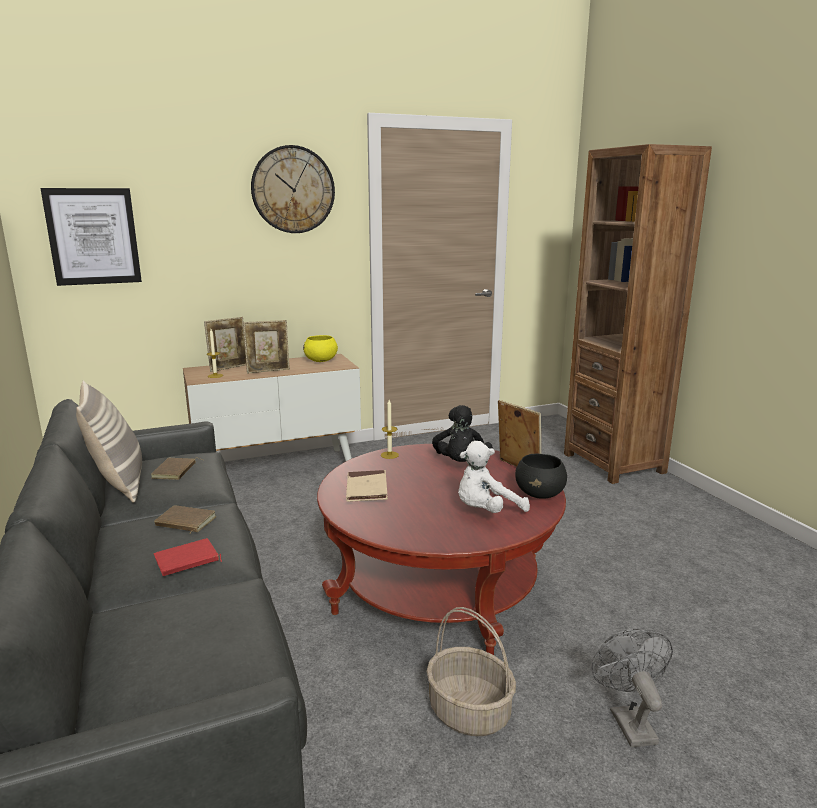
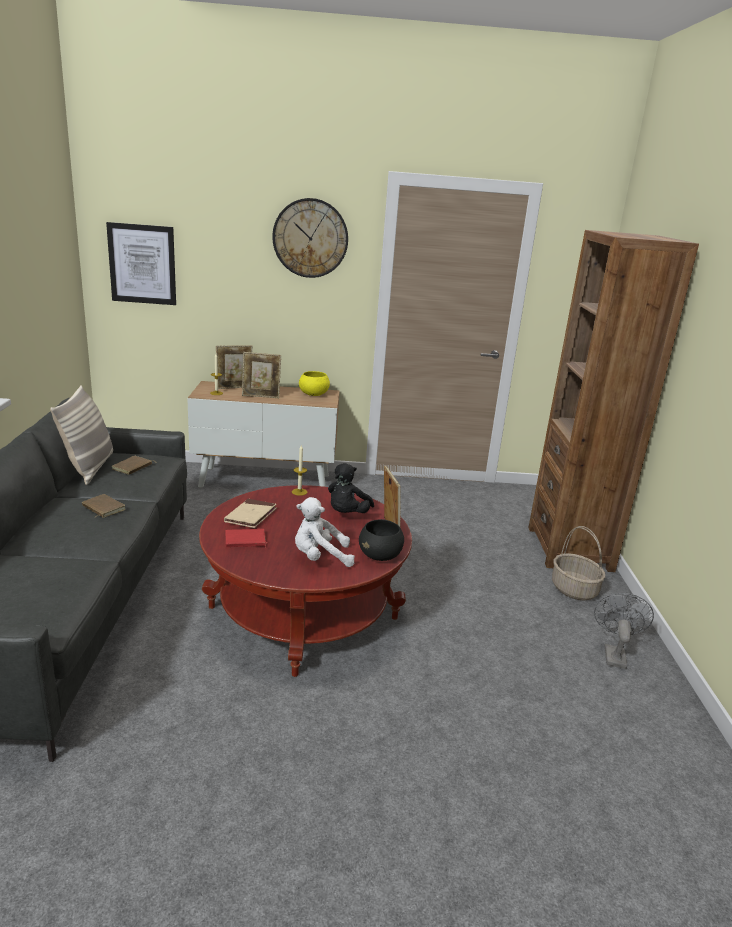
camera: 20 degrees right, 5 degrees up
(187, 561) = (78, 536): red book -> red book (245, 541)
(470, 712) = (243, 707): basket -> basket (574, 590)
(628, 721) = (353, 756): grey fan -> grey fan (613, 654)

